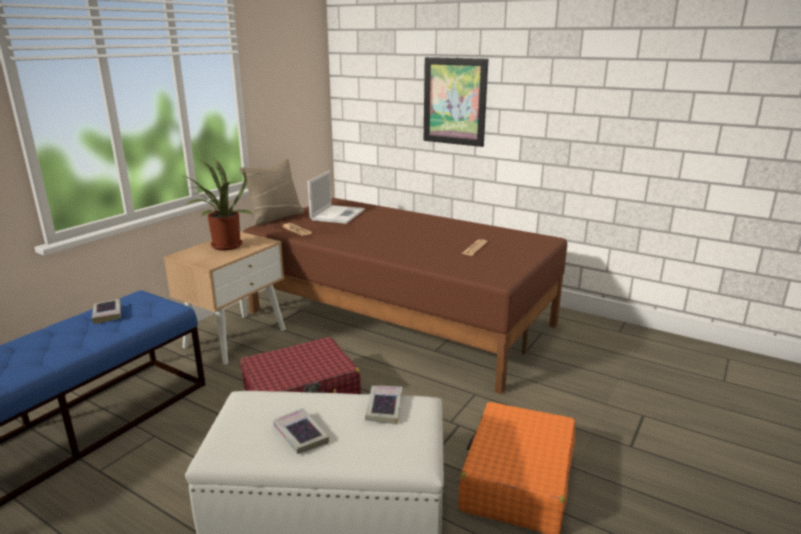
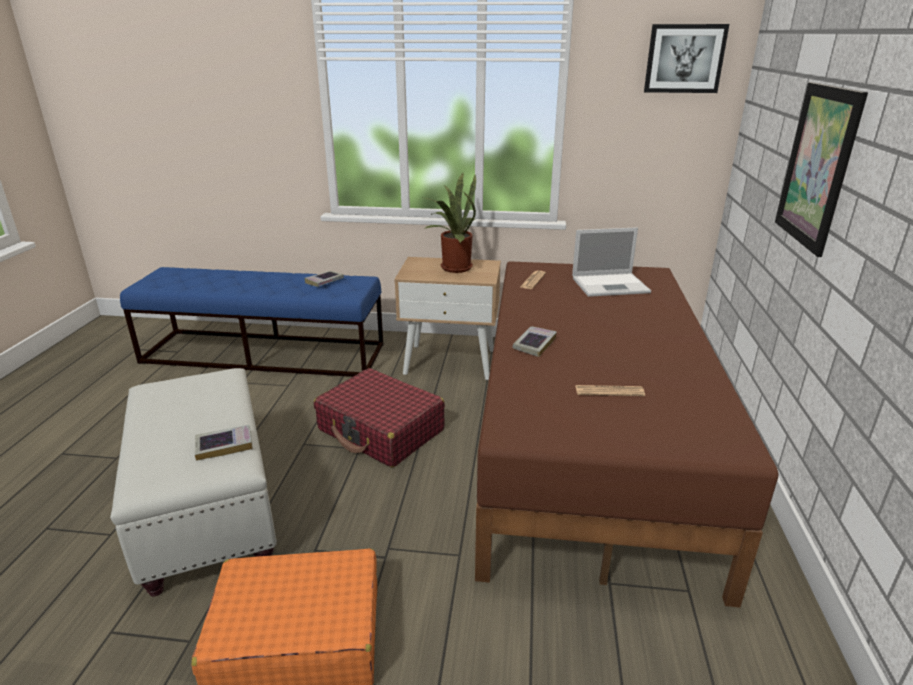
camera: 65 degrees right, 5 degrees up
(275, 217) = (556, 263): beige pillow -> none
(299, 48) = (684, 59): none -> picture
(300, 435) = (172, 415): book -> book (534, 344)

